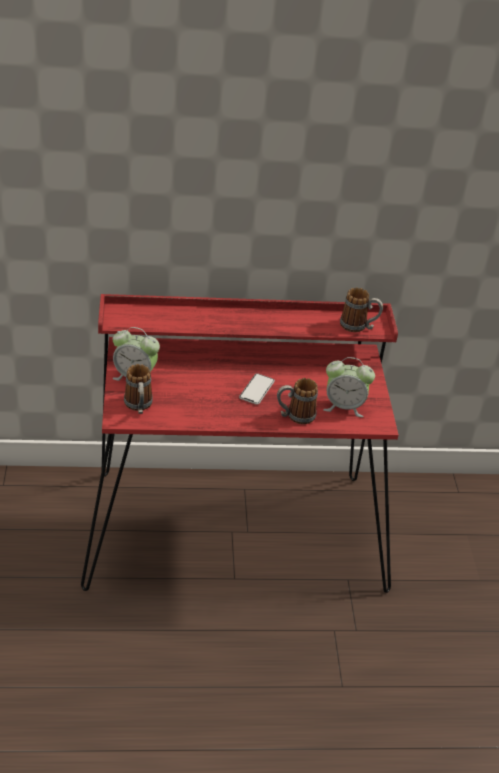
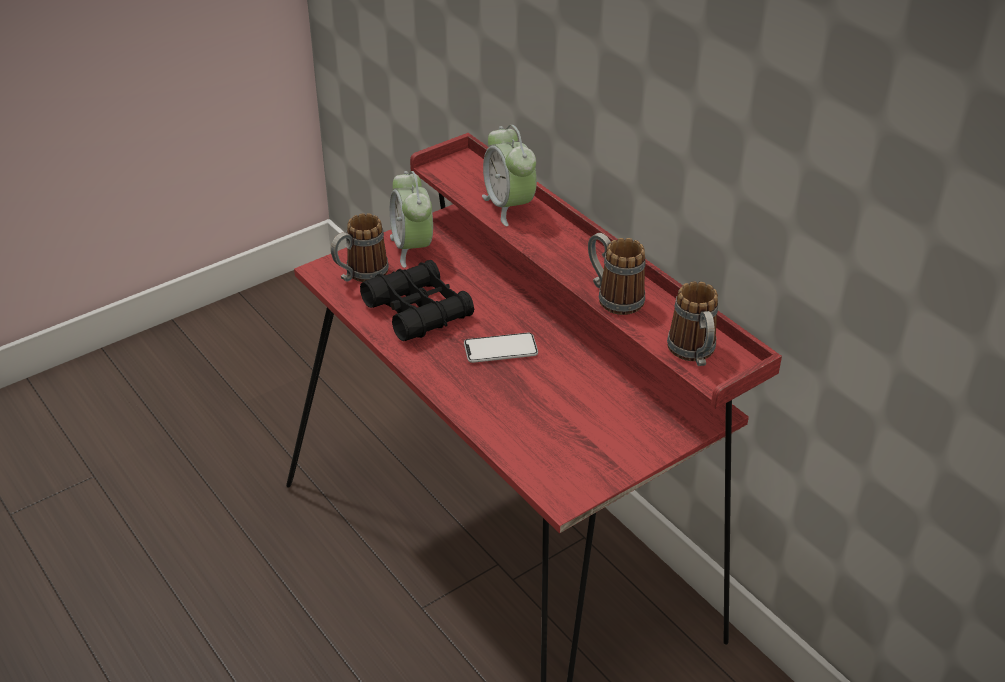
camera: 60 degrees right, 0 degrees up
(195, 401) = (418, 311): none -> black binoculars
(295, 416) = (484, 405): mug -> mug (613, 297)
(344, 406) = (559, 442): alarm clock -> alarm clock (509, 207)

